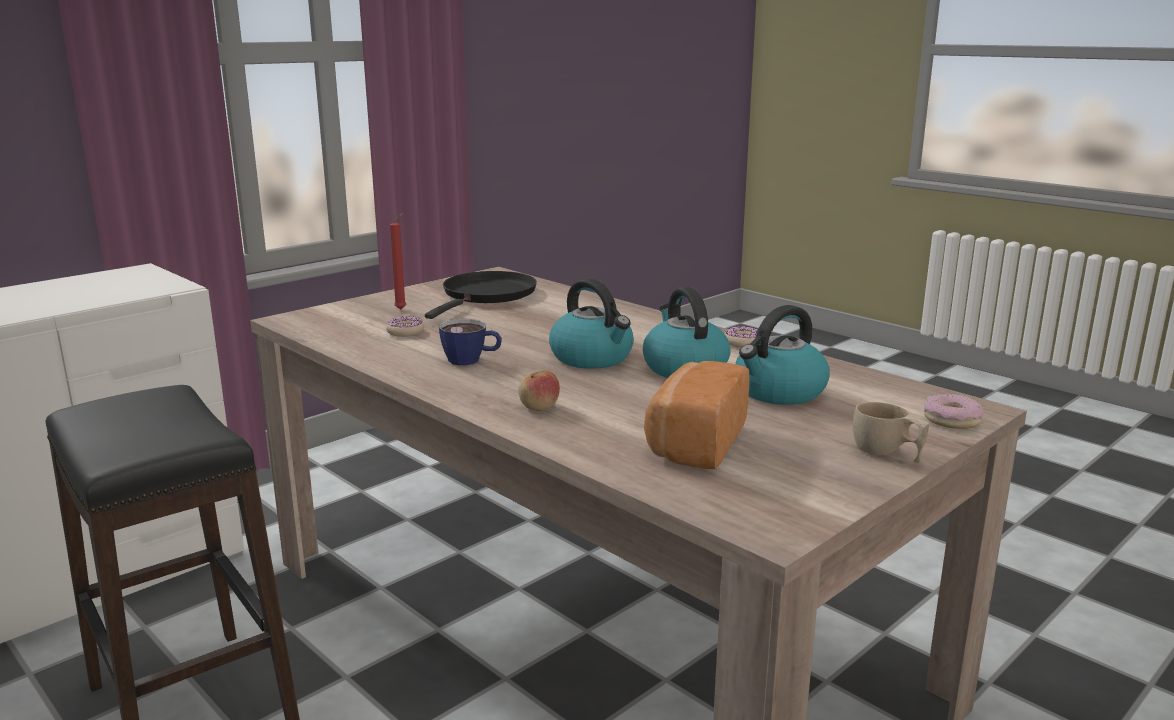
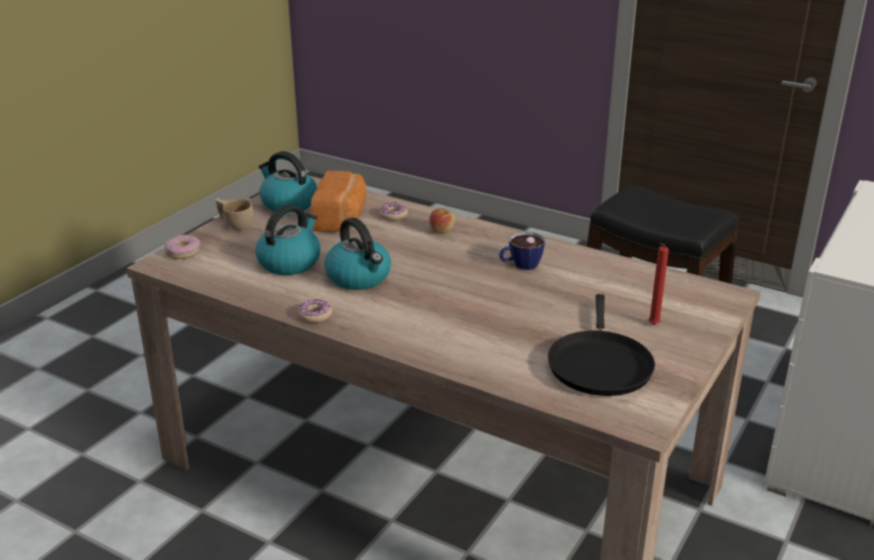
camera: 165 degrees right, 10 degrees up
(405, 332) = (607, 291): donut -> donut (393, 215)
(593, 358) = (432, 279): kettle -> kettle (288, 203)

